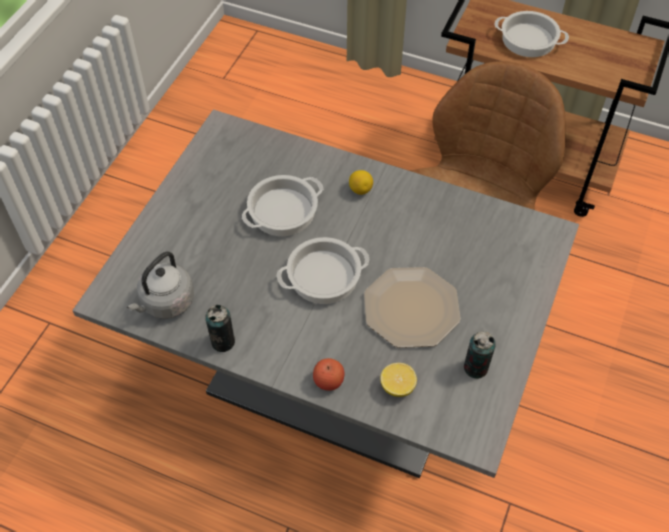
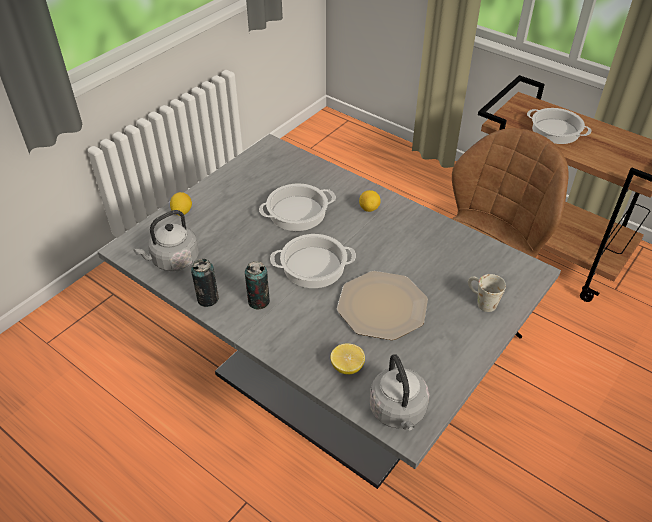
camera: 15 degrees right, 10 degrees down
(151, 237) = (182, 212): none -> lemon
(328, 381) = (286, 349): apple -> none
(463, 423) = (398, 412): none -> grey kettle
(475, 368) = (426, 367): can -> can (258, 301)
(510, 279) = (481, 301): none -> white mug

